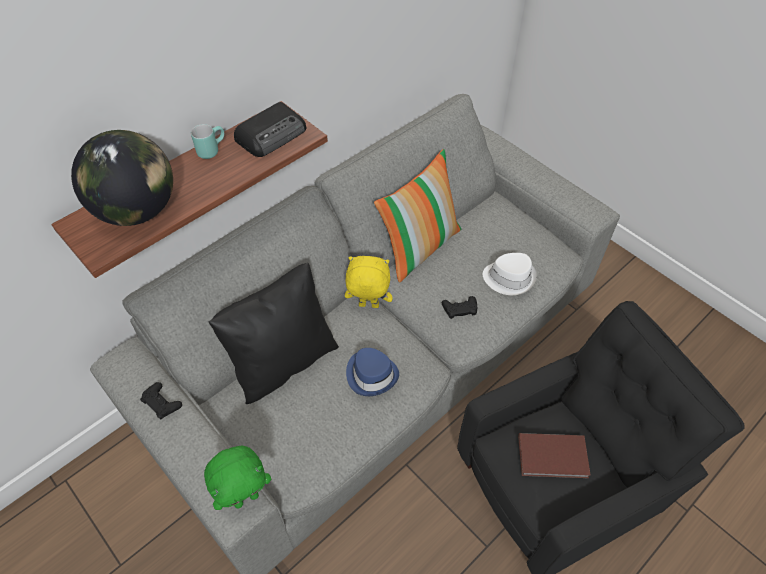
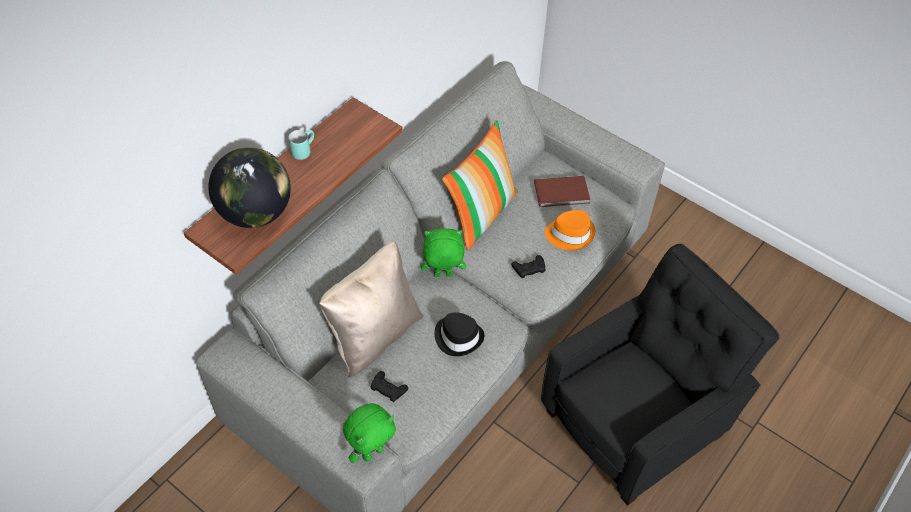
camera: 10 degrees left, 0 degrees up
(161, 403) = (276, 383): black game controller -> black game controller (388, 388)
(272, 134) = (354, 130): radio -> none
(283, 361) = (374, 335): black pillow -> beige pillow
(368, 306) = (442, 275): yellow plush toy -> green plush toy
(372, 374) = (458, 337): blue hat -> black hat
(509, 277) = (570, 234): white hat -> orange hat
(553, 458) = (629, 389): brown book -> brown book (562, 193)

